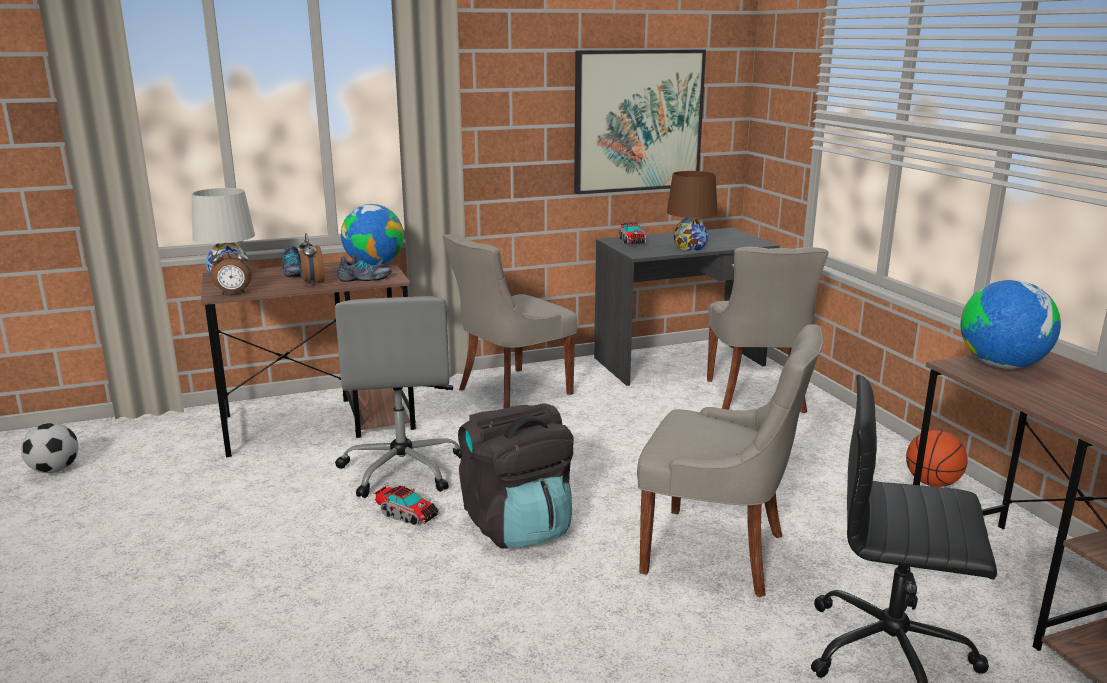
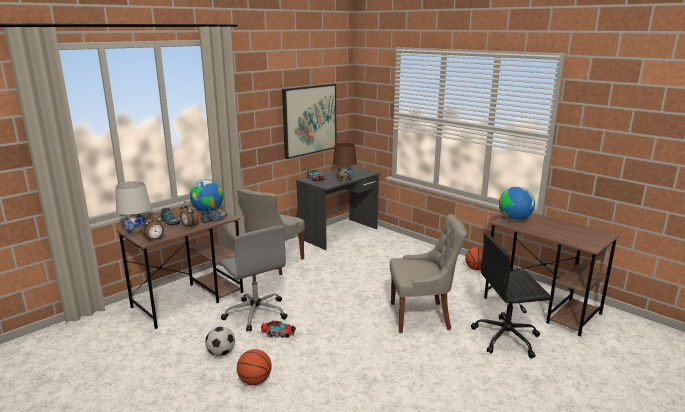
camera: 25 degrees left, 0 degrees up
(55, 470) = (56, 360): football -> football (221, 353)
(289, 587) = (255, 381): none -> basketball
(517, 525) = (333, 326): black backpack -> none
(757, 397) = (385, 244): grey chair -> none

